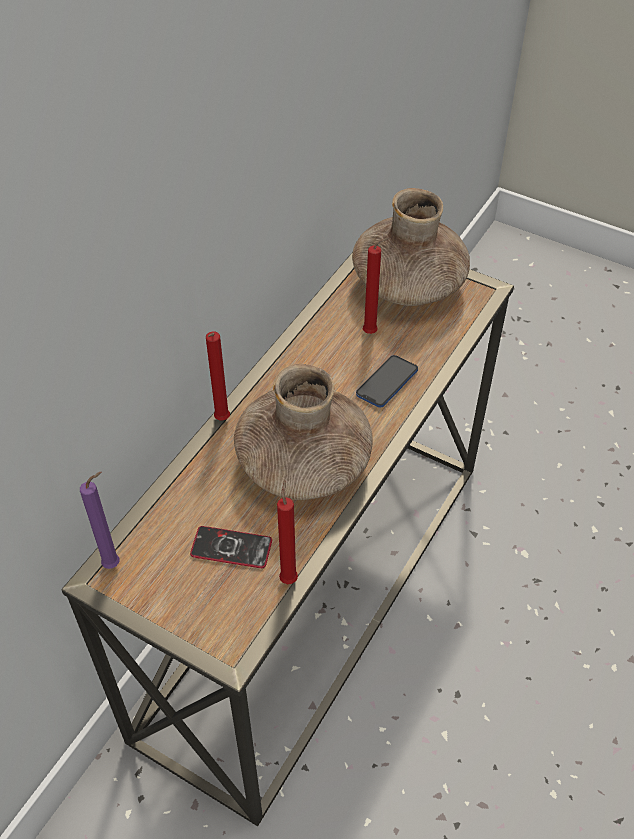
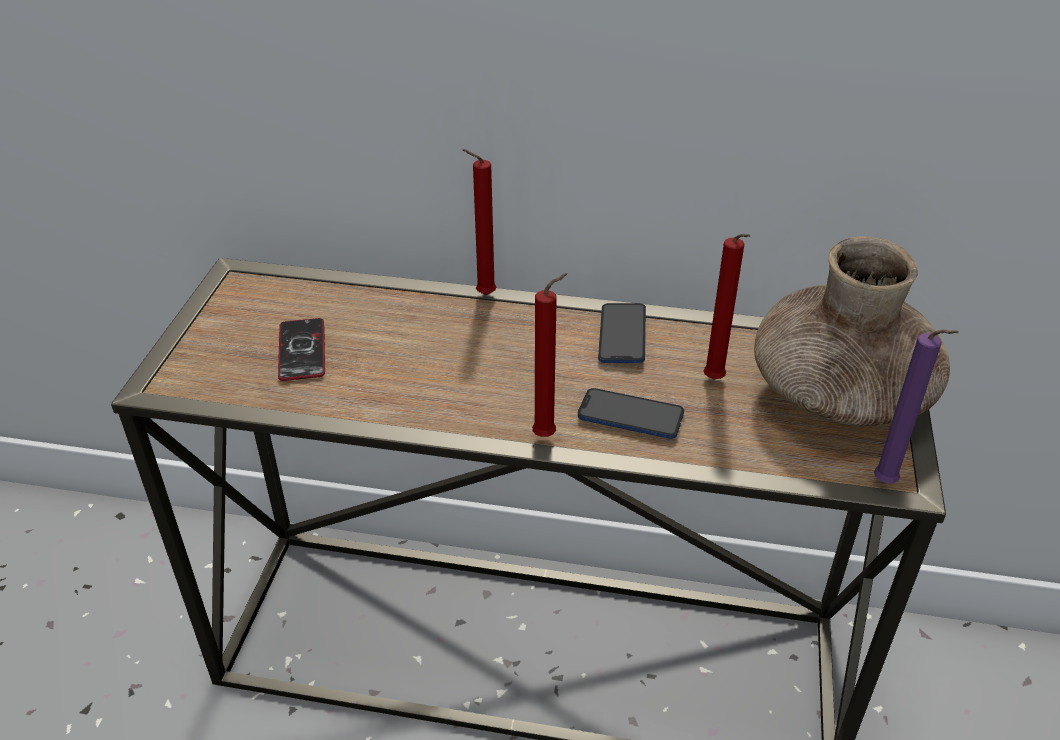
camera: 70 degrees right, 10 degrees down
(114, 564) = (256, 278): purple candle -> purple candle (888, 484)
(289, 577) = (270, 402): red candle -> red candle (548, 435)
(304, 463) = (450, 375): brown vase -> none
(307, 360) = (622, 335): none -> phone

